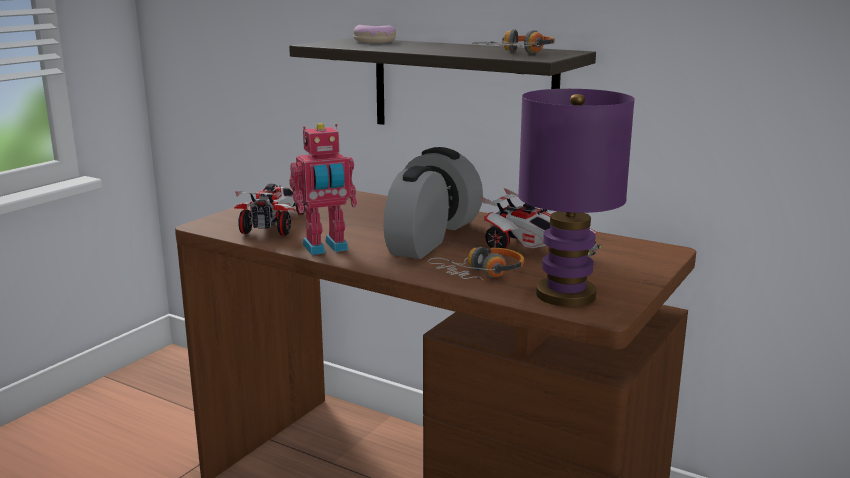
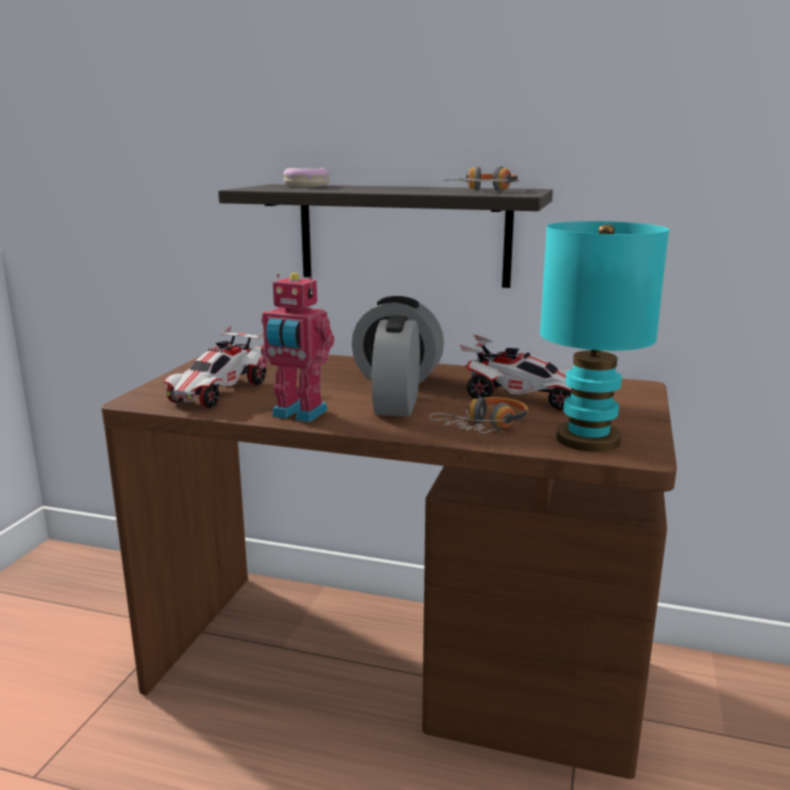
camera: 15 degrees left, 0 degrees up
(275, 224) = (219, 392): toy car -> toy car turned 150 degrees counterclockwise
(326, 248) = (298, 414): toy robot -> toy robot turned 60 degrees clockwise
(564, 295) = (587, 440): purple table lamp -> turquoise table lamp

